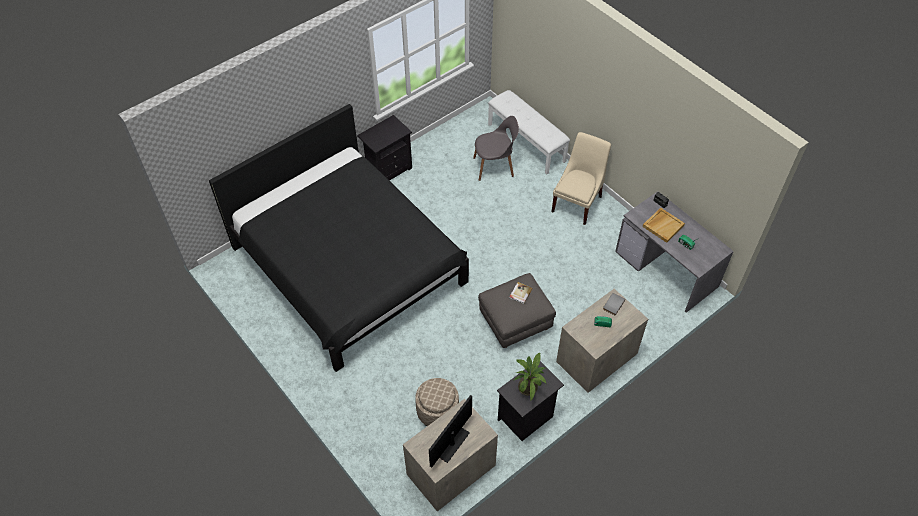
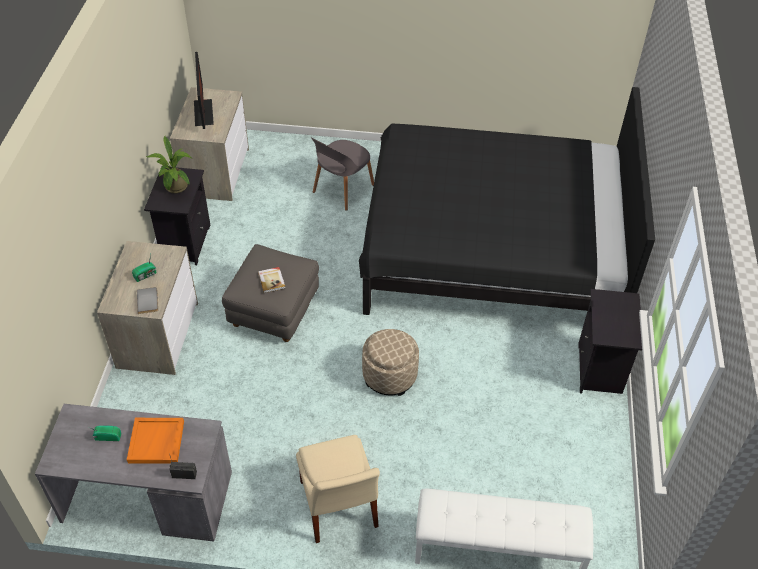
camera: 135 degrees right, 5 degrees down
(437, 411) = (269, 198): beige ottoman -> beige ottoman (389, 376)
(495, 166) = (493, 475): grey chair -> grey chair (342, 189)
(663, 225) = (156, 442): beige tray -> orange tray

